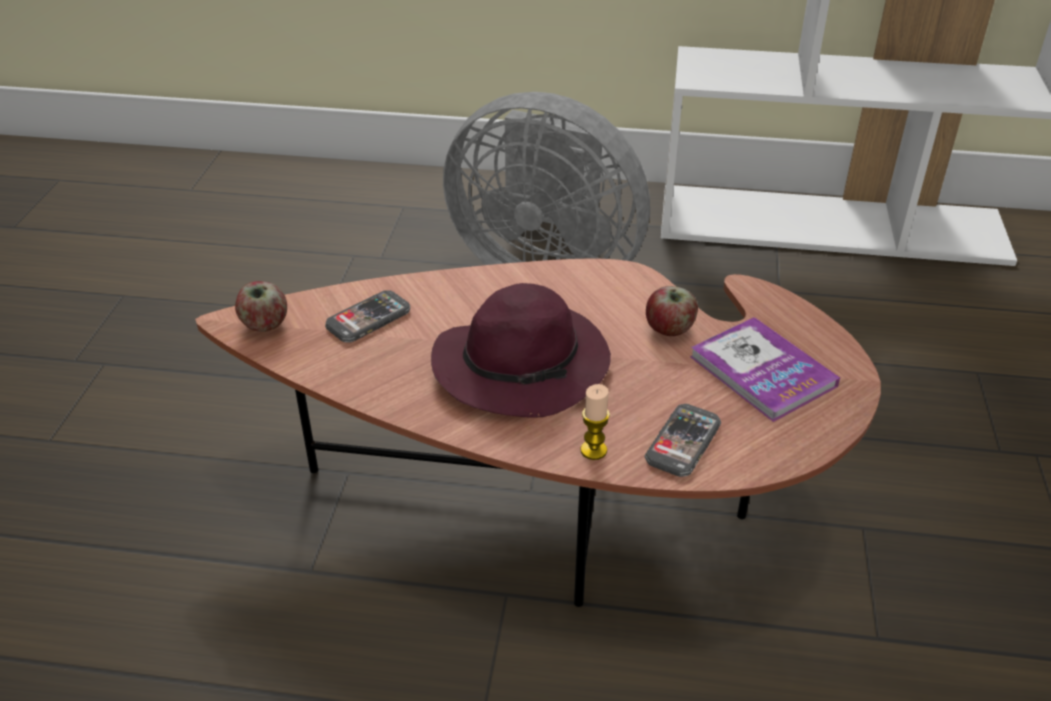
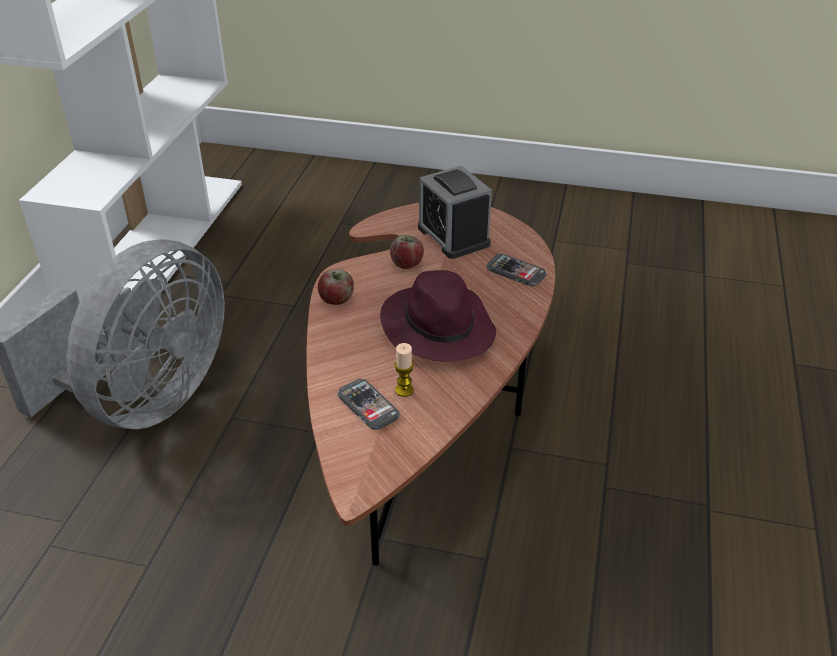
camera: 85 degrees left, 0 degrees up
(264, 325) = (365, 469): apple -> apple (337, 300)
(593, 450) = (523, 305): candle -> candle (404, 390)
(762, 371) = (453, 236): book -> alarm clock

